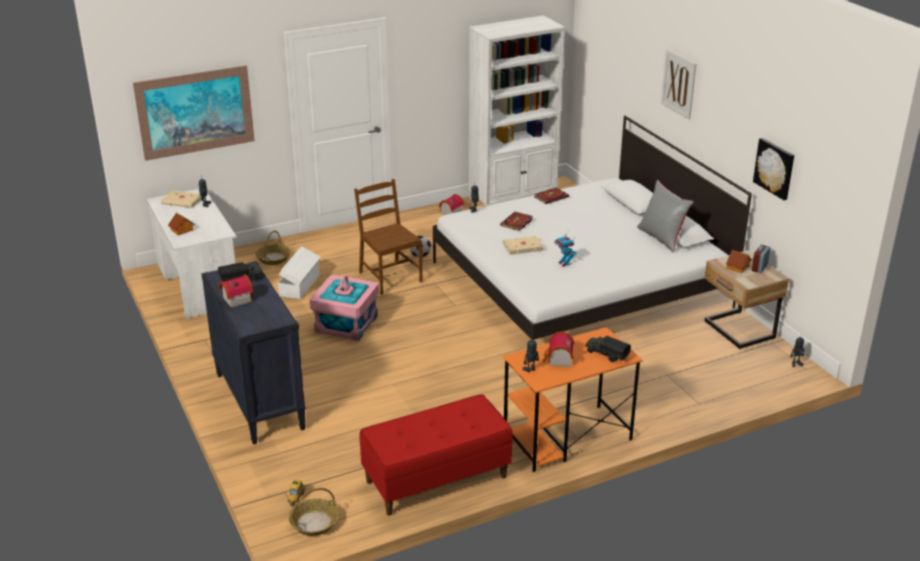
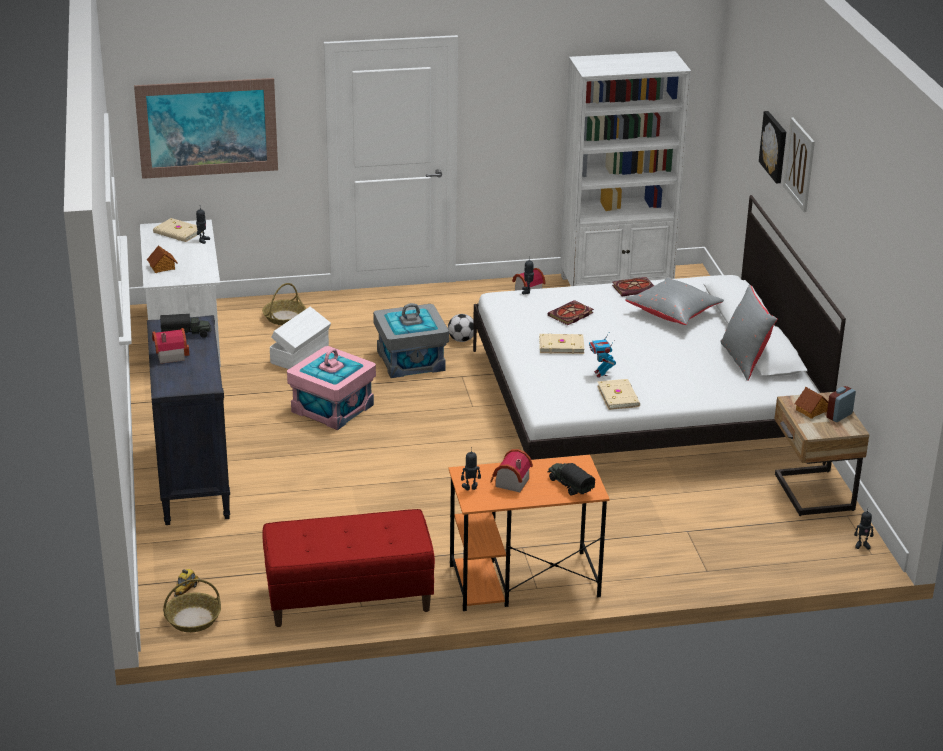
camera: 15 degrees right, 0 degrees up
(389, 277) = (410, 360): brown chair -> grey storage box
(588, 279) = (619, 396): none -> beige book
(591, 211) = (674, 314): none -> grey pillow
(775, 168) = (869, 290): picture -> picture (775, 146)

